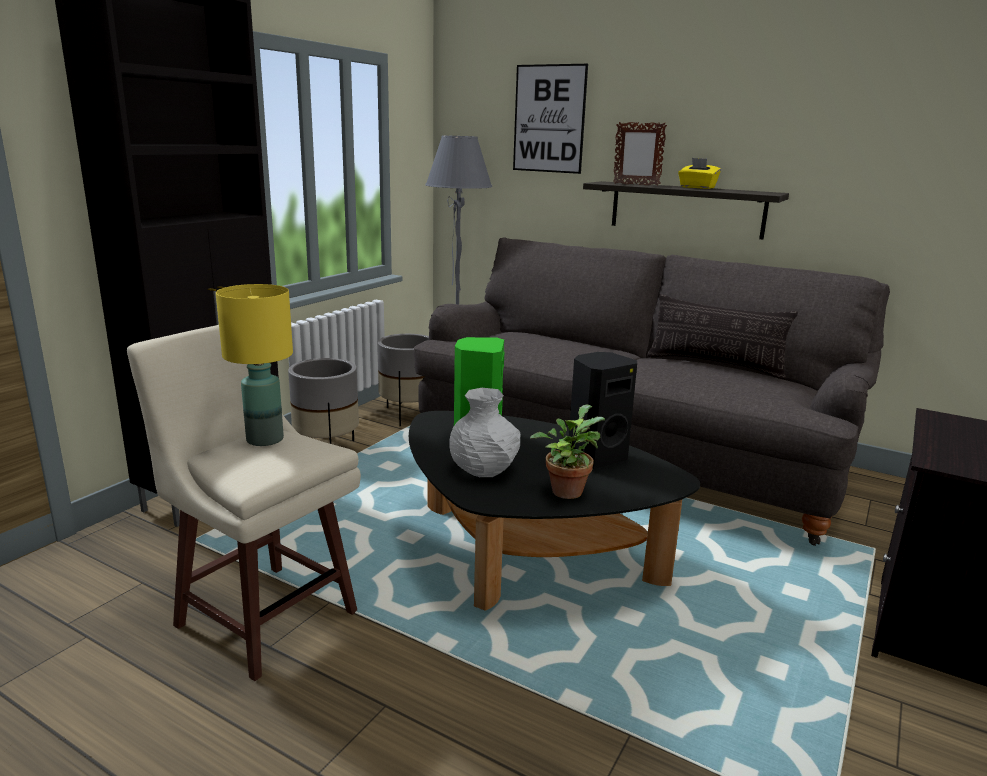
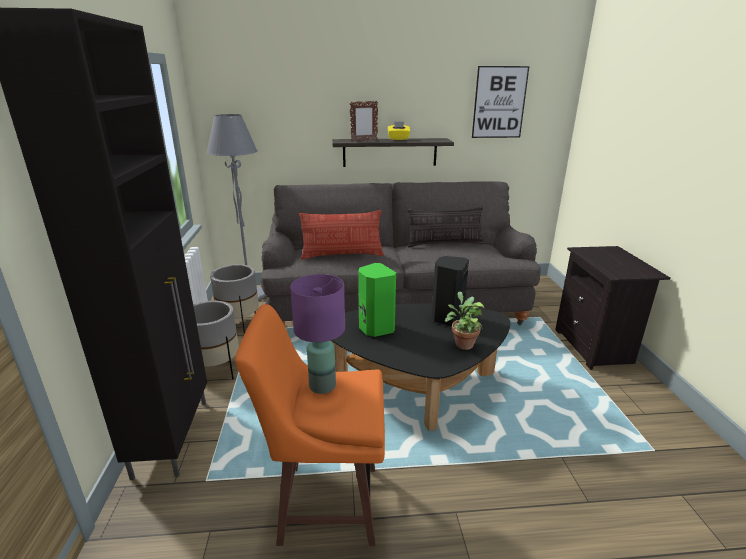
camera: 35 degrees left, 5 degrees up
(264, 439) = (321, 386): yellow table lamp -> purple table lamp
(264, 615) = (326, 502): beige stool -> orange stool
(485, 470) = (409, 348): white vase -> none
(534, 343) = (342, 255): none -> pillow
(549, 119) = (289, 99): picture -> picture (499, 102)

